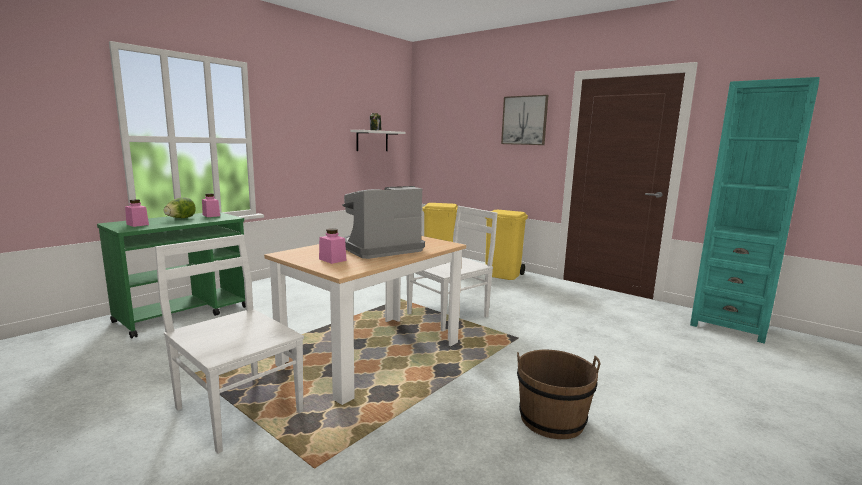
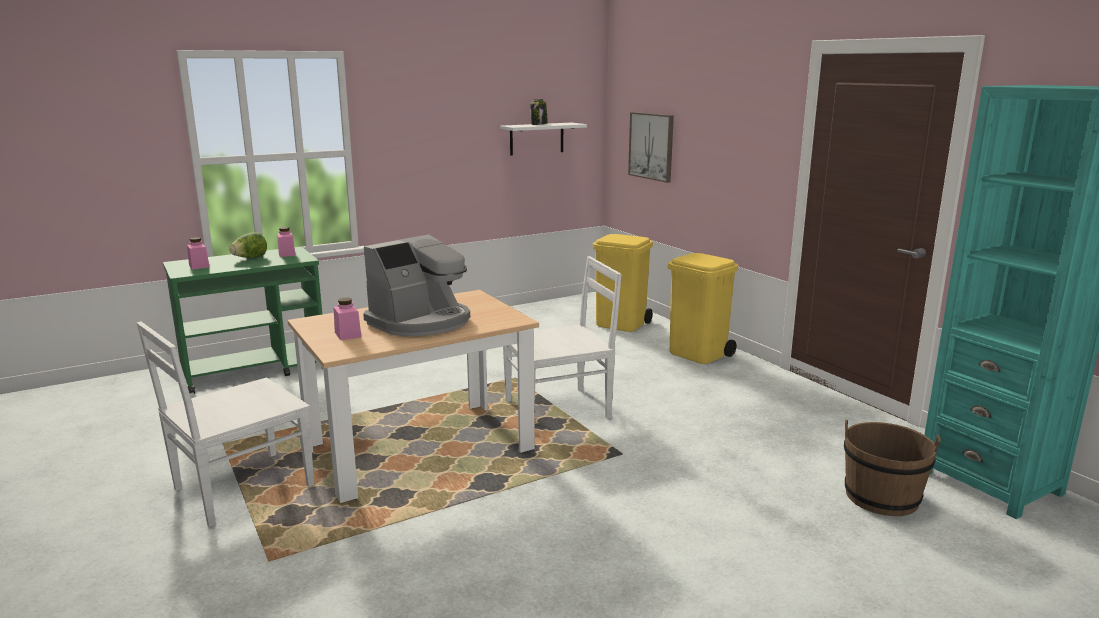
camera: 20 degrees right, 5 degrees up
(238, 408) = (240, 488): white chair -> white chair turned 105 degrees counterclockwise
(380, 249) = (421, 322): coffee machine -> coffee machine turned 150 degrees clockwise
(524, 120) = (745, 114): picture -> picture (651, 146)
(552, 420) = (559, 563): brown bucket -> brown bucket (881, 497)

